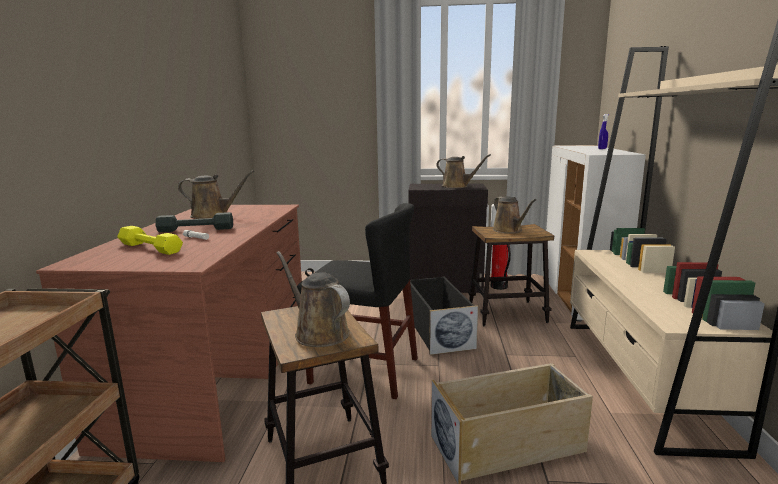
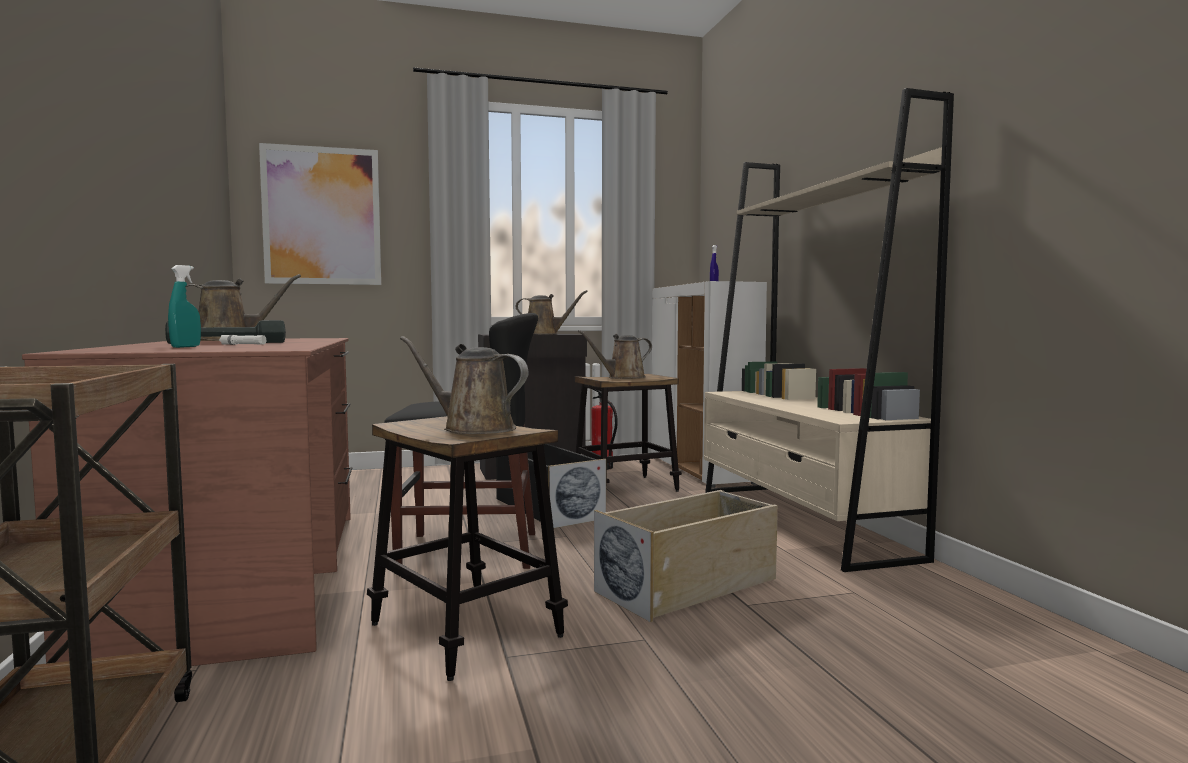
camera: 20 degrees left, 10 degrees down
(150, 248) = (186, 347): yellow dumbbell -> turquoise spray bottle
(304, 98) = (322, 216): none -> picture
(509, 230) = (622, 377): brown watering can -> brown watering can turned 105 degrees clockwise

